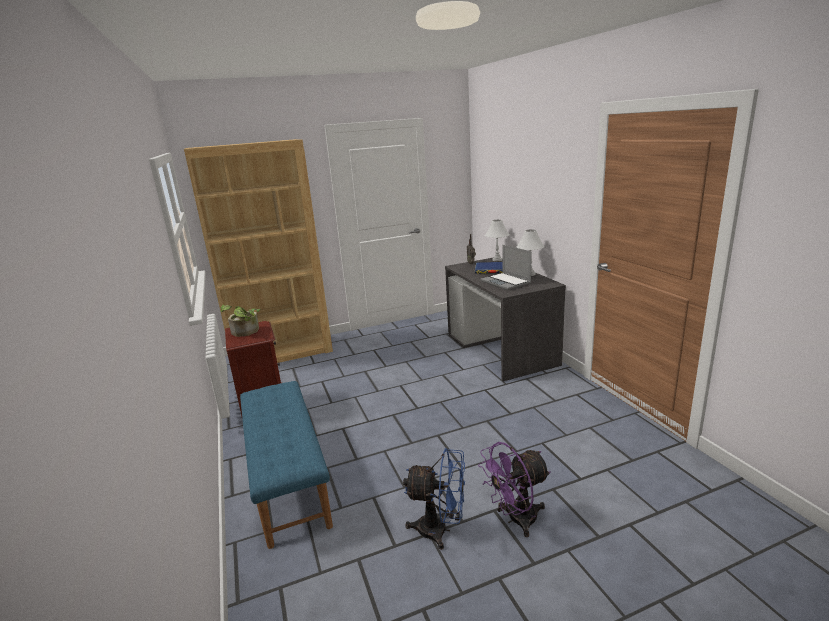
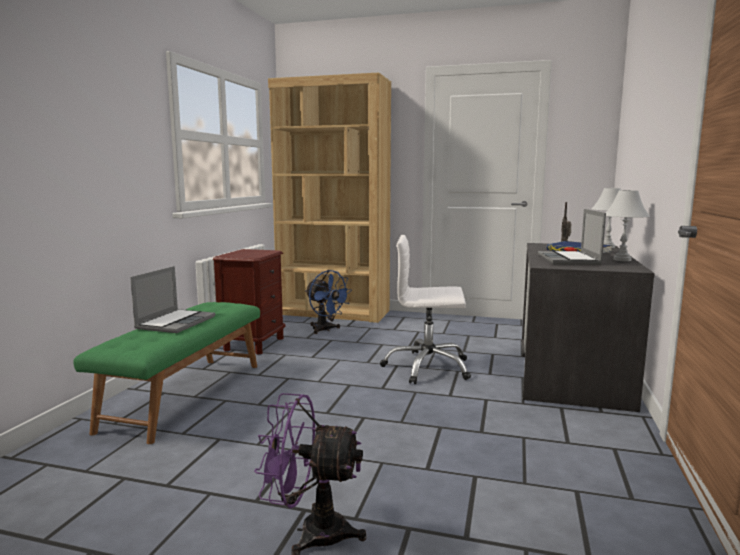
camera: 35 degrees right, 10 degrees down
(245, 332) = (247, 252): potted plant -> none
(274, 424) = (176, 322): none -> laptop
(287, 479) = (185, 395): blue bench -> green bench
(422, 379) = (427, 368): none -> white office chair
(440, 530) = (224, 496): blue fan -> blue fan (325, 330)

